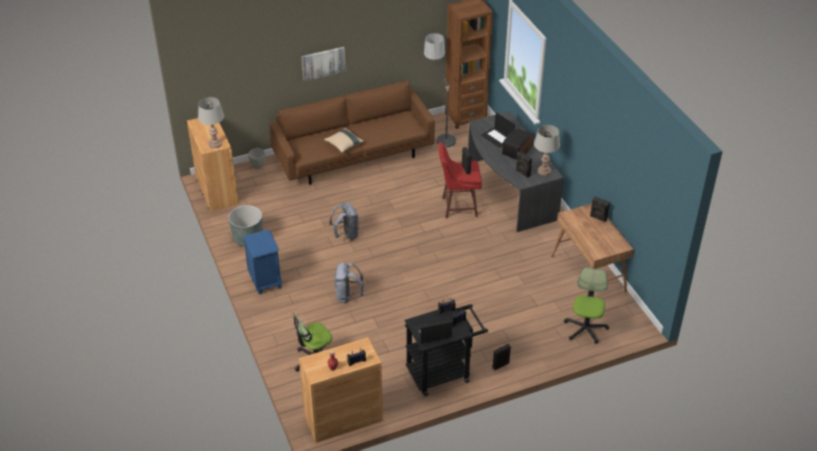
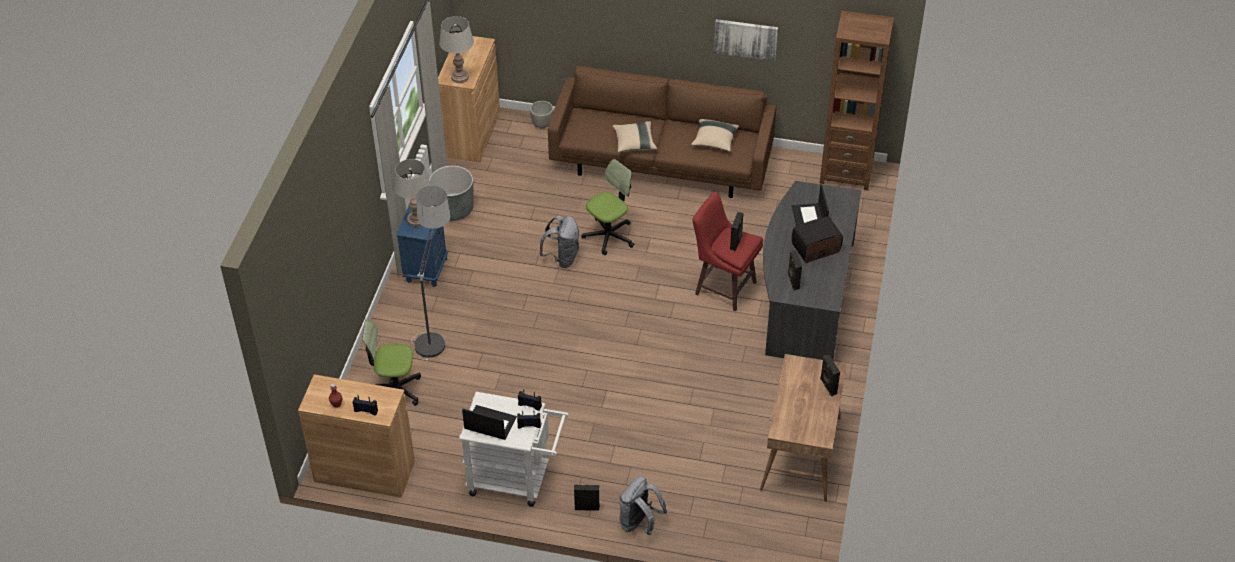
camera: 35 degrees right, 5 degrees up
(323, 63) = (650, 26): picture -> picture (746, 39)
(348, 296) = (497, 333): grey backpack -> grey backpack (639, 523)
(390, 124) = (714, 141): none -> beige pillow
(439, 133) = (792, 179): floor lamp -> floor lamp (436, 328)
(443, 372) = (516, 479): black cart -> white cart
(544, 171) = (822, 291): grey table lamp -> grey table lamp (416, 220)
(585, 329) = (729, 520): office chair -> office chair (609, 236)

